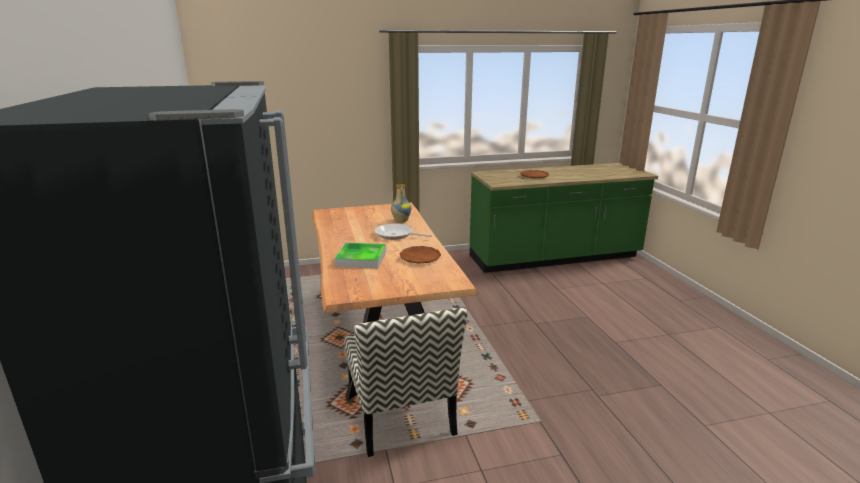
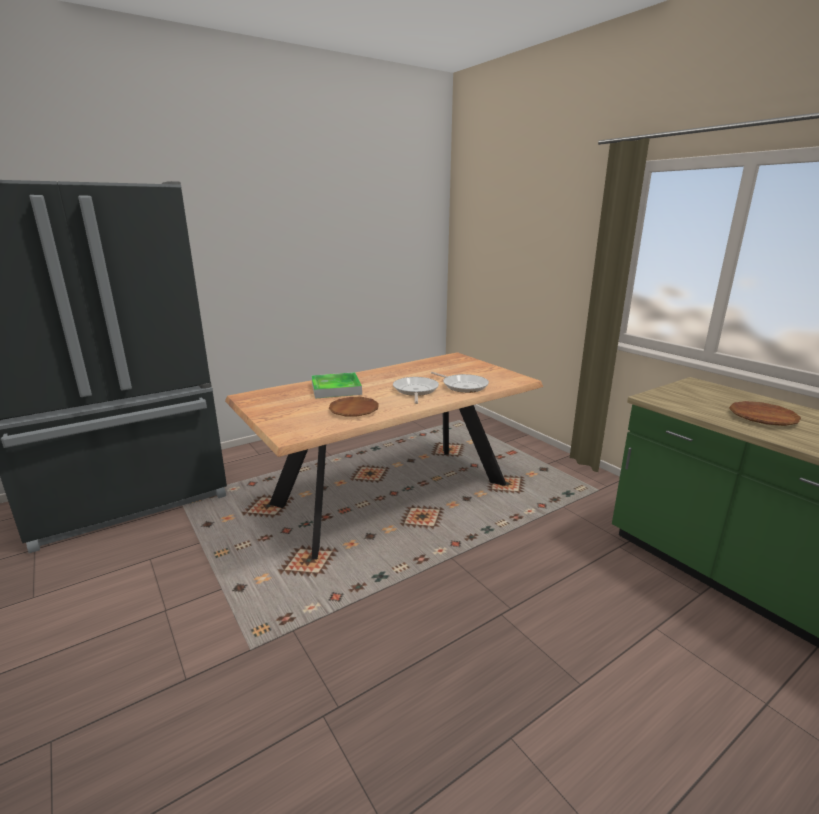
camera: 70 degrees right, 0 degrees up
(400, 221) = (463, 386): vase -> frying pan
(401, 414) = (252, 539): chair -> none

